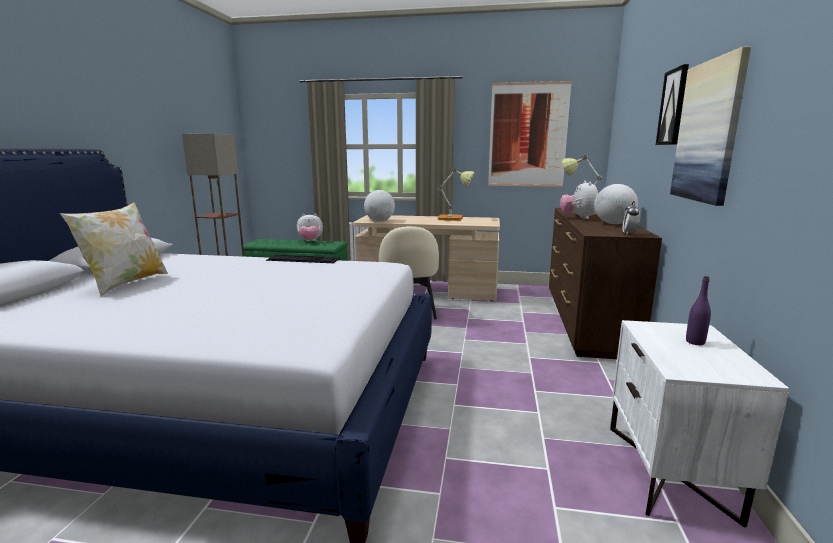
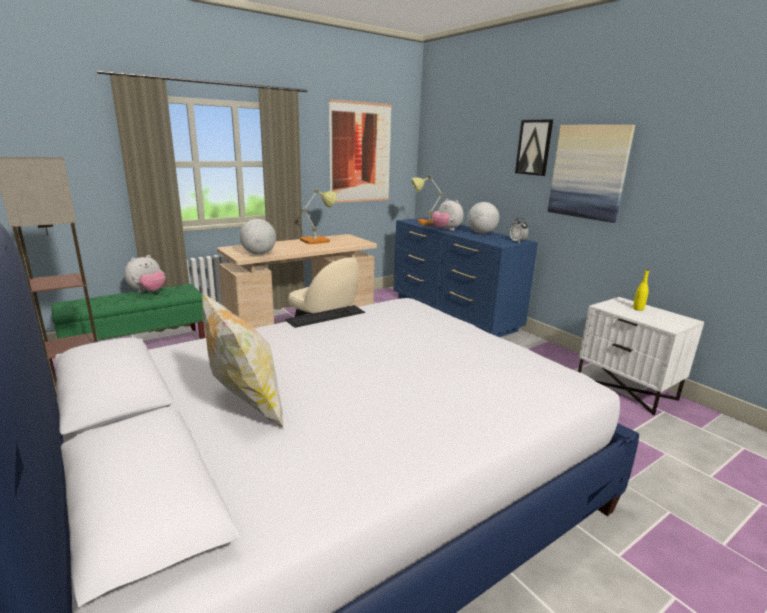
camera: 45 degrees left, 5 degrees up
(586, 322) = (453, 313): brown dresser -> blue dresser
(695, 342) = (638, 309): purple bottle -> yellow bottle

